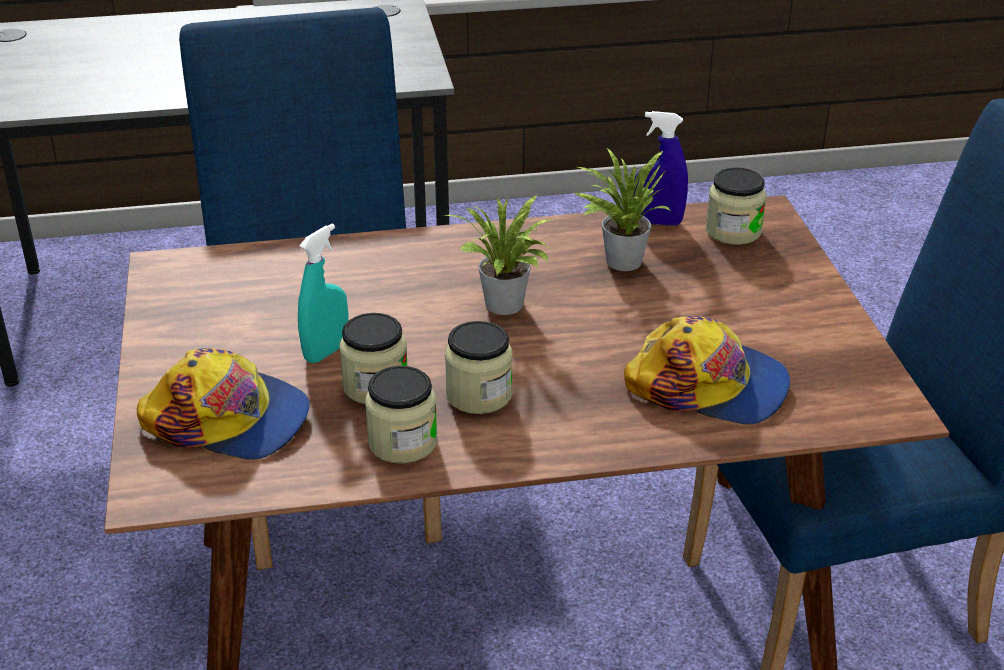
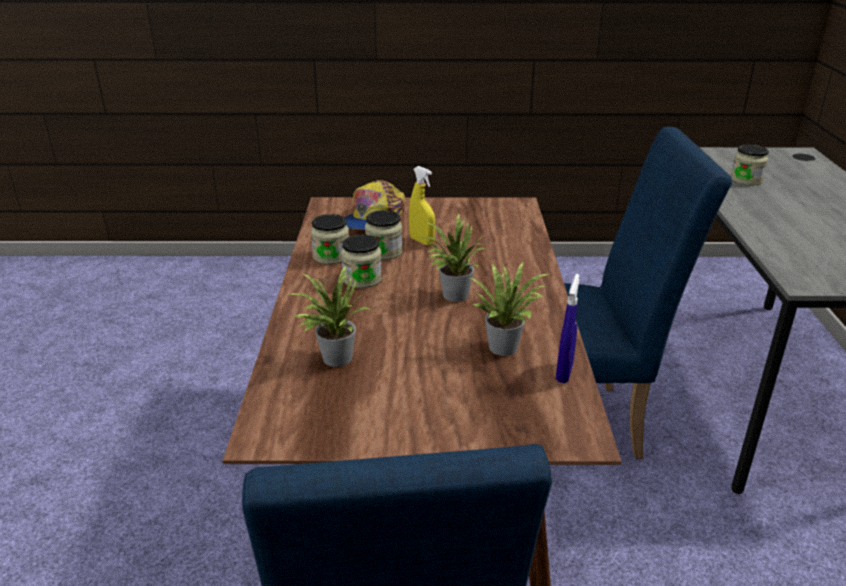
camera: 100 degrees right, 5 degrees down
(326, 351) = (422, 241): turquoise spray bottle -> yellow spray bottle
(708, 386) = (333, 358): cap -> potted plant
(733, 231) = (546, 411): jar -> jar (746, 180)

